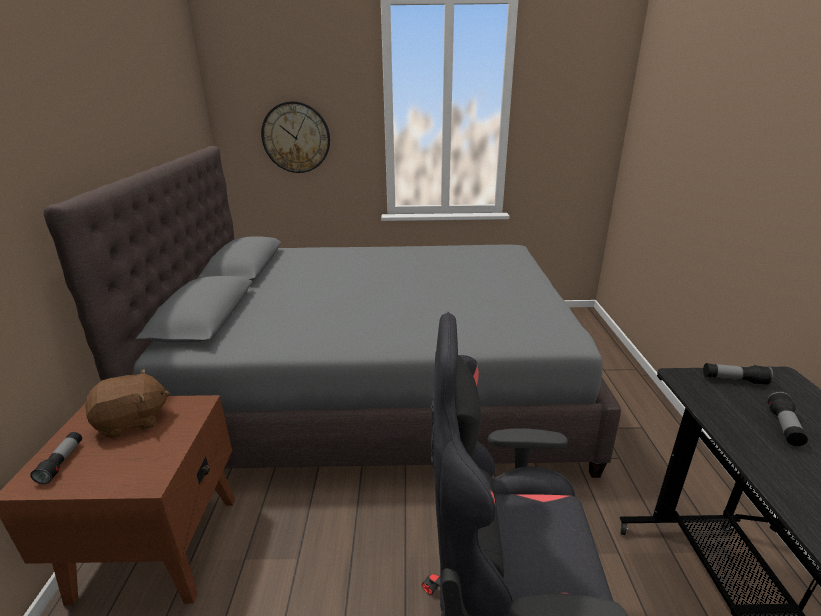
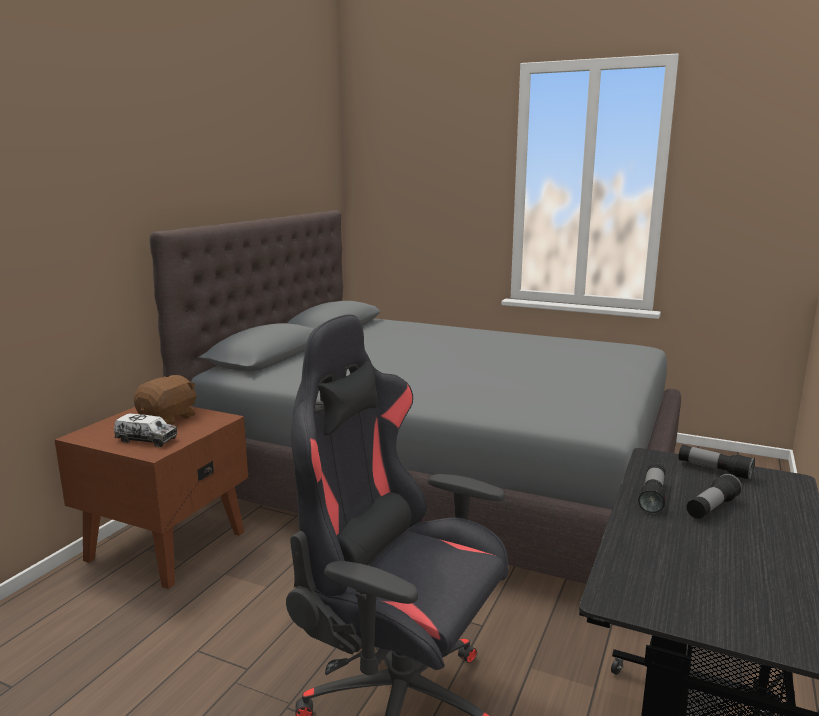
camera: 25 degrees right, 10 degrees down
(62, 463) = (107, 430): flashlight -> flashlight (652, 496)
(126, 463) = (146, 440): none -> toy truck
(132, 421) = (169, 418): brown plush toy -> brown plush toy turned 60 degrees counterclockwise
(296, 137) = (422, 208): wall clock -> none

